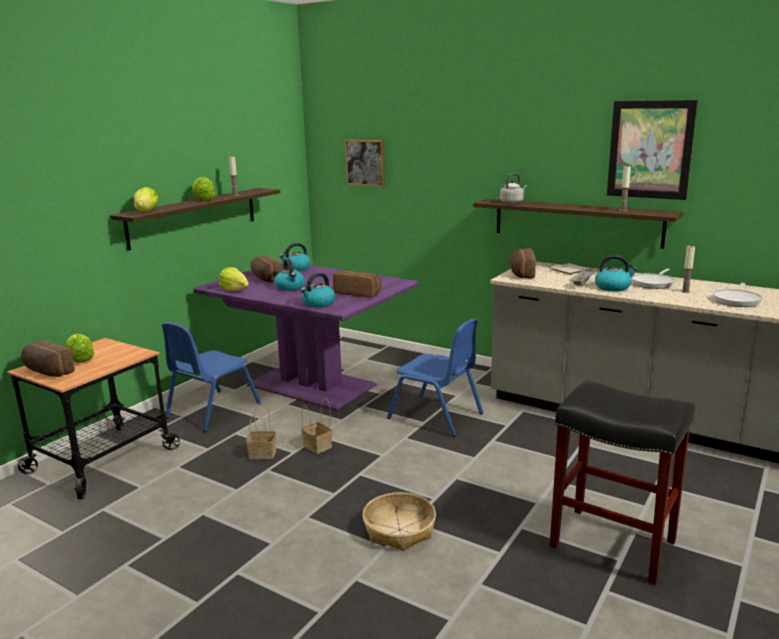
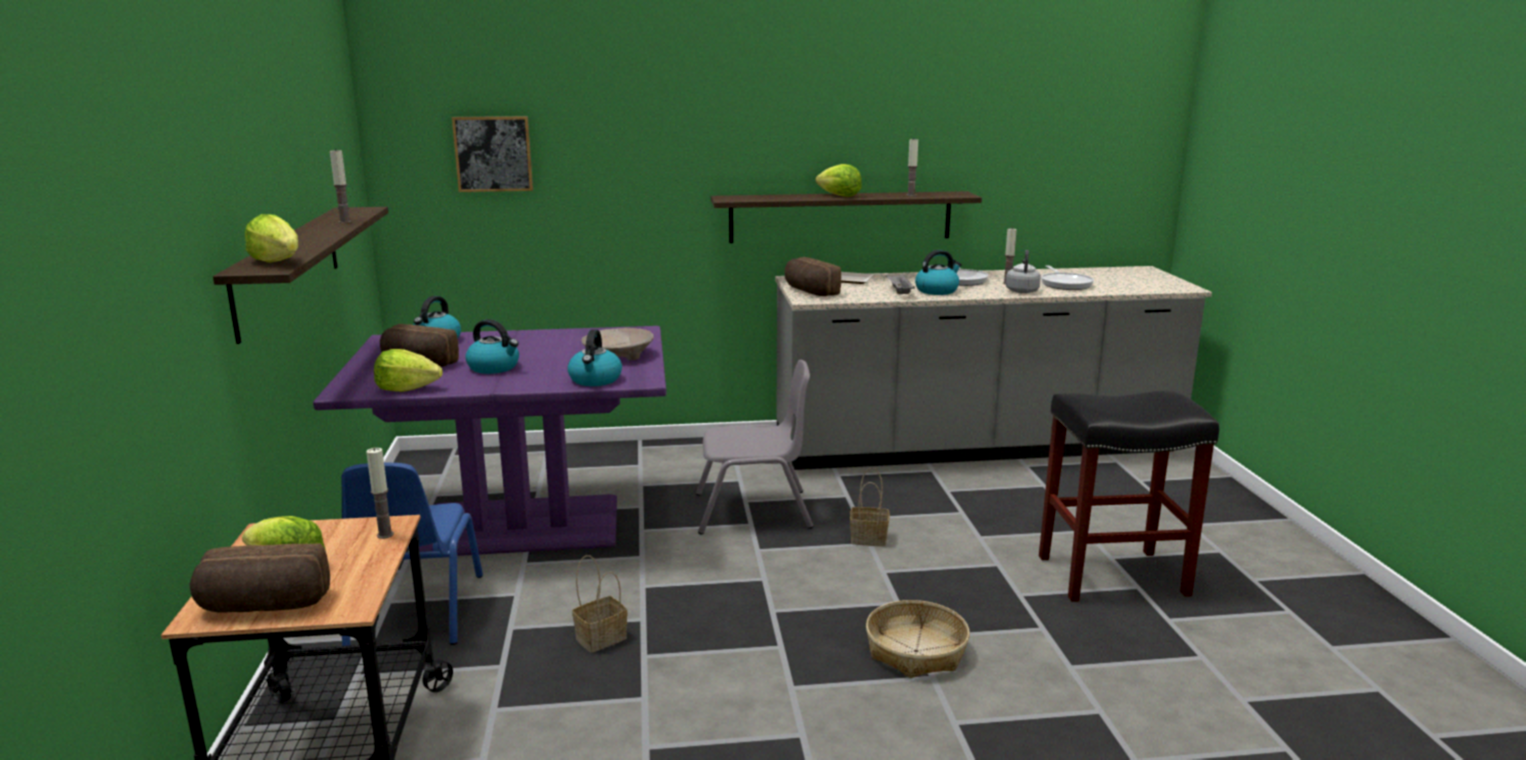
camera: 40 degrees left, 0 degrees up
(132, 357) = (385, 535): none -> candle
(204, 200) = (312, 233): lettuce -> lettuce (839, 196)
(318, 446) = (665, 599): basket -> basket (870, 538)
(358, 293) = (618, 355): bread -> beige bowl
(436, 416) = (753, 512): blue chair -> grey chair
(512, 202) = (762, 197): grey kettle -> grey kettle (1022, 291)
(650, 149) = (928, 118): picture -> none

